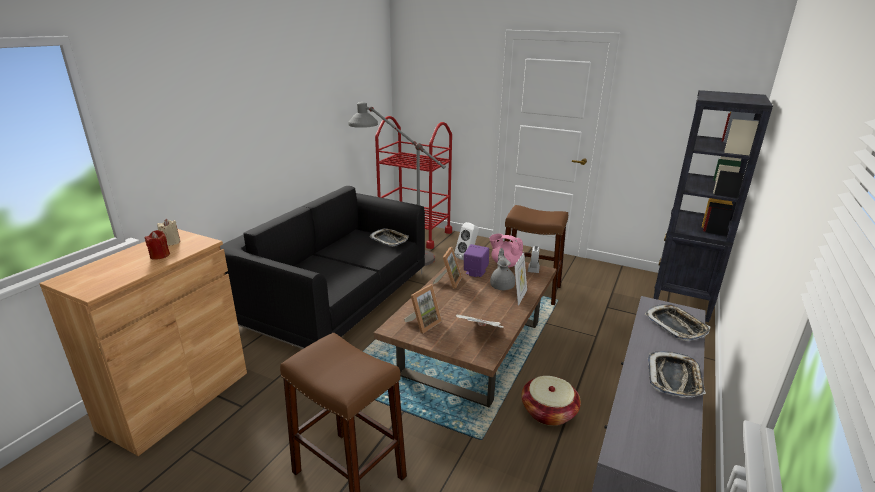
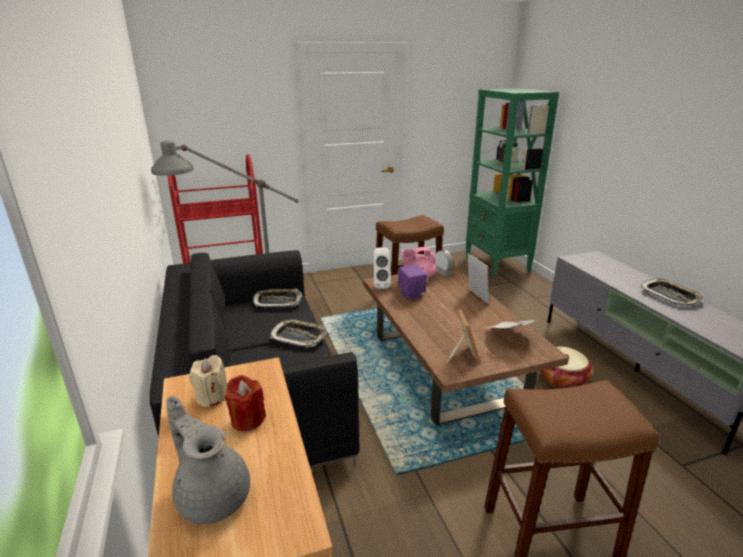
camera: 45 degrees left, 0 degrees up
(448, 282) = (409, 311): picture frame -> none
(502, 285) = (449, 294): grey teapot -> grey teapot (213, 495)
(676, 325) = (607, 266): tray -> tray (299, 336)
(681, 300) = (497, 264): black bookcase -> green bookcase

